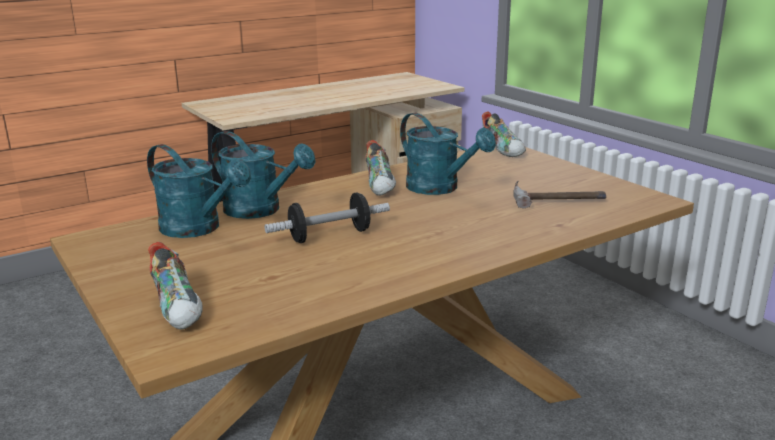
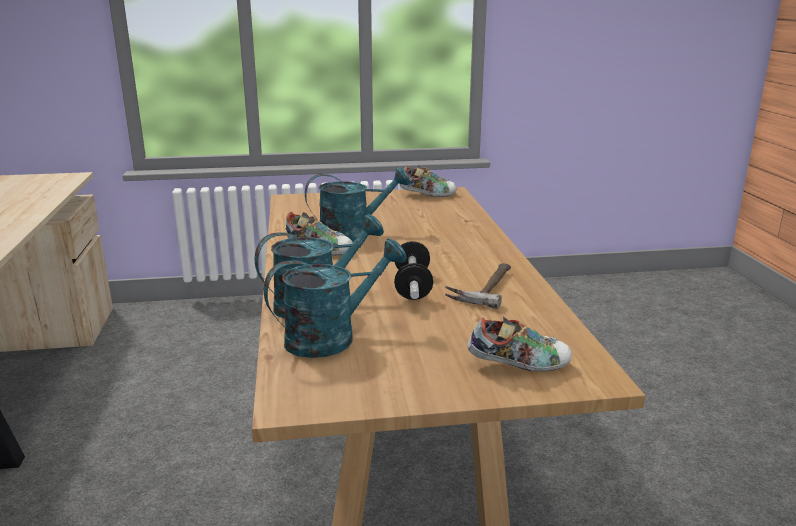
camera: 65 degrees left, 0 degrees up
(503, 150) = (295, 200): shoe -> shoe (428, 195)
(556, 198) = (418, 210): hammer -> hammer (483, 287)

